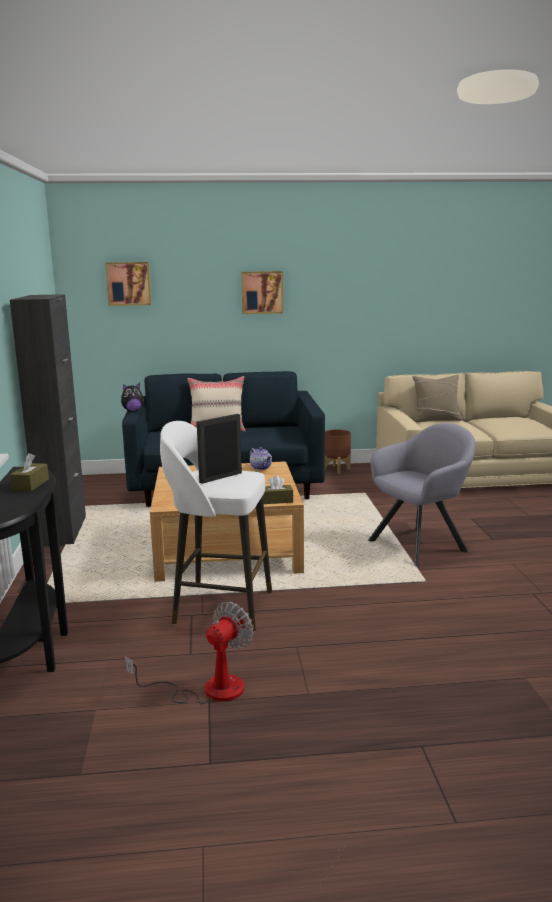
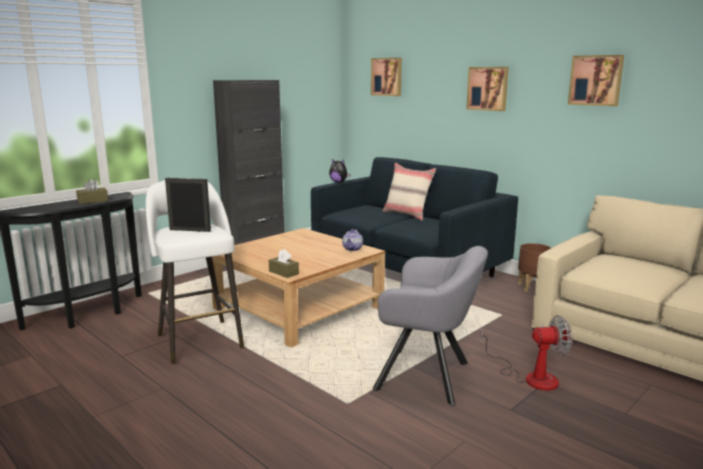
camera: 50 degrees right, 0 degrees up
(208, 689) = (76, 379): fan -> fan (530, 377)
(364, 282) = (596, 80): none -> picture
(436, 419) = (637, 260): beige pillow -> none

